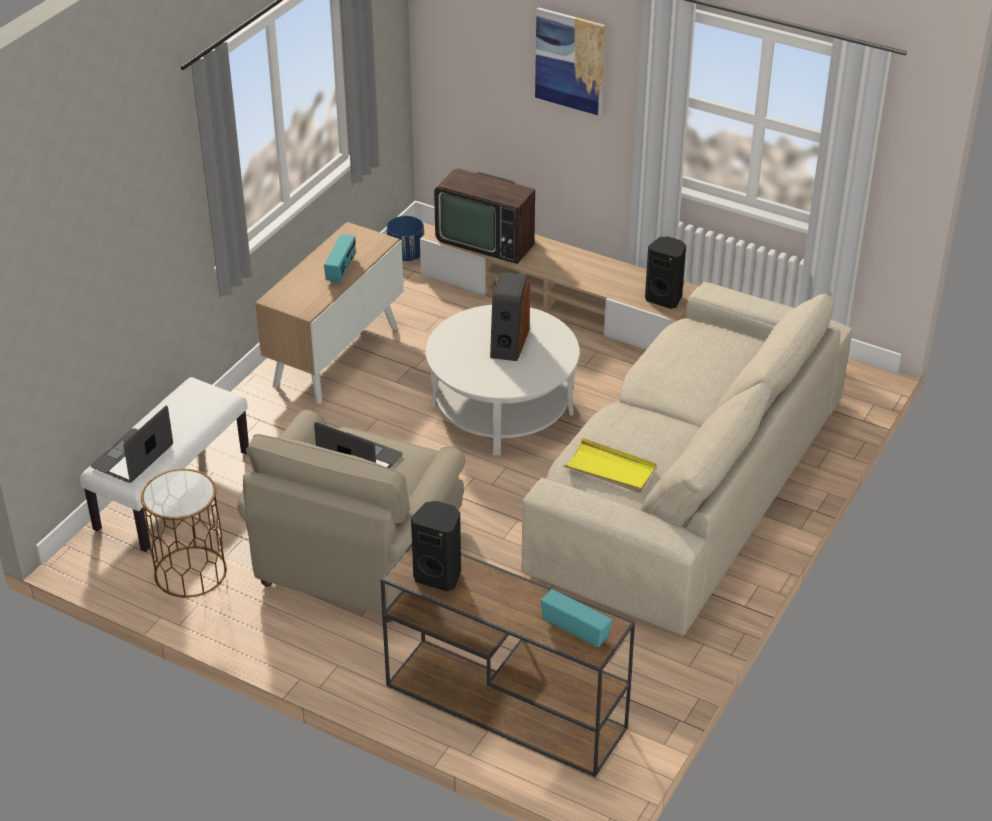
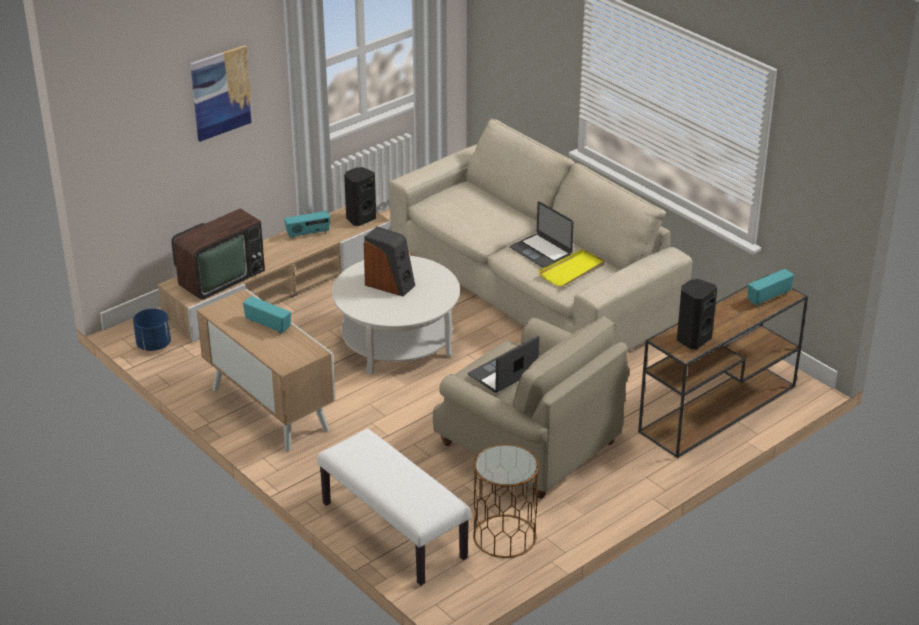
camera: 70 degrees left, 5 degrees down
(132, 456) = (419, 497): laptop -> laptop (540, 251)
(607, 272) = (308, 234): none -> radio

